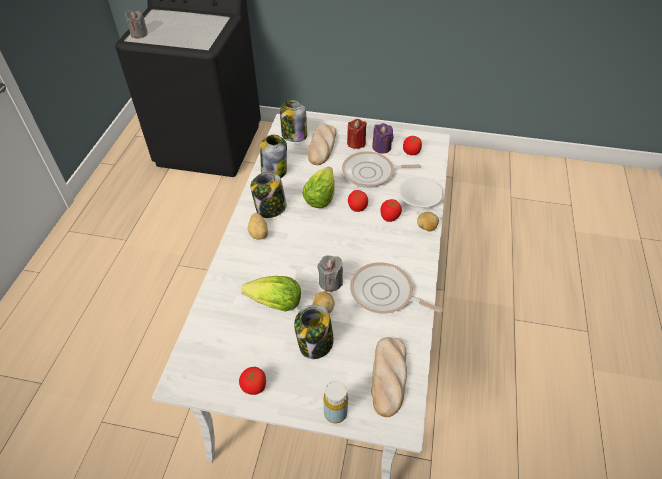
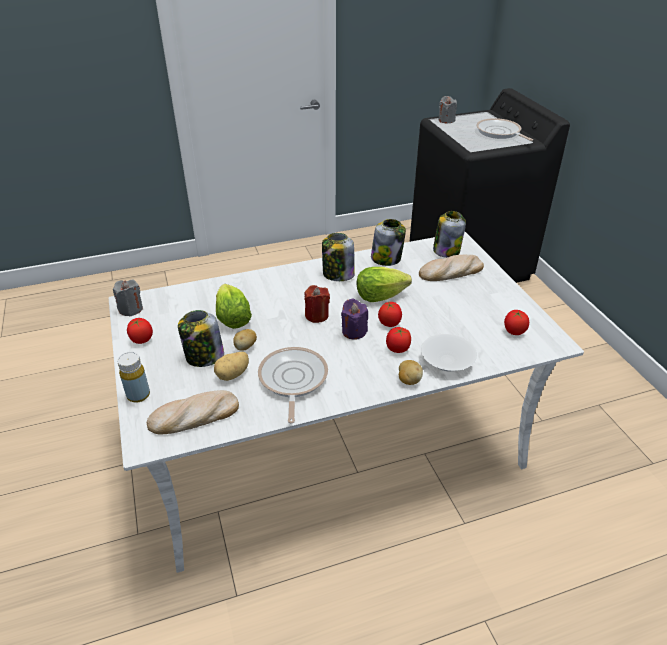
camera: 60 degrees right, 10 degrees down
(259, 233) = (303, 280): potato -> potato (233, 374)
(330, 282) = (280, 340): grey candle -> grey candle (131, 309)
(356, 143) = (482, 290): red candle -> red candle (316, 315)
(371, 173) = (448, 315): frying pan -> frying pan (499, 133)
(381, 147) = (496, 308): purple candle -> purple candle (354, 331)

